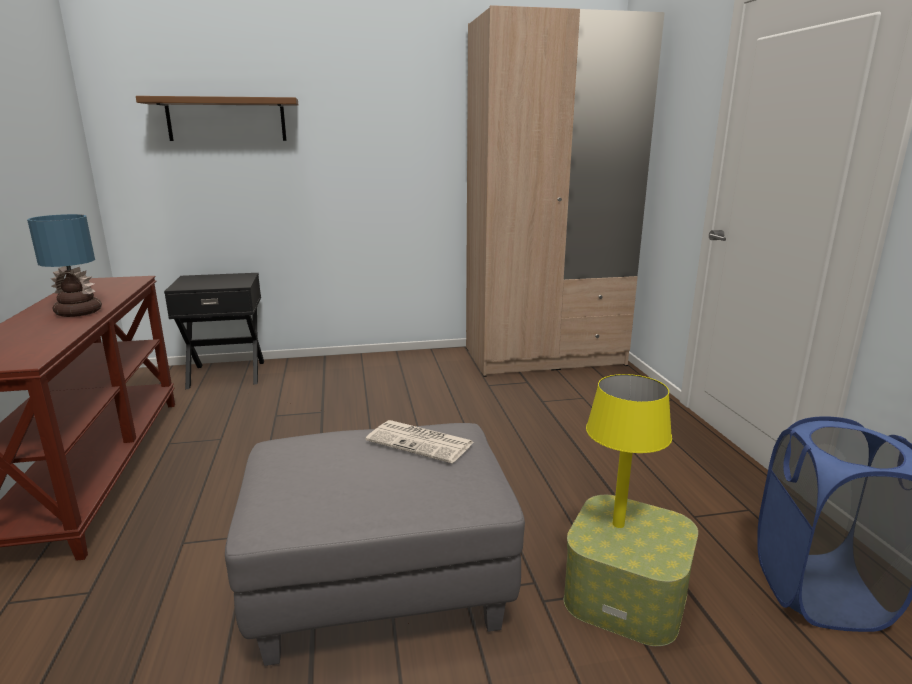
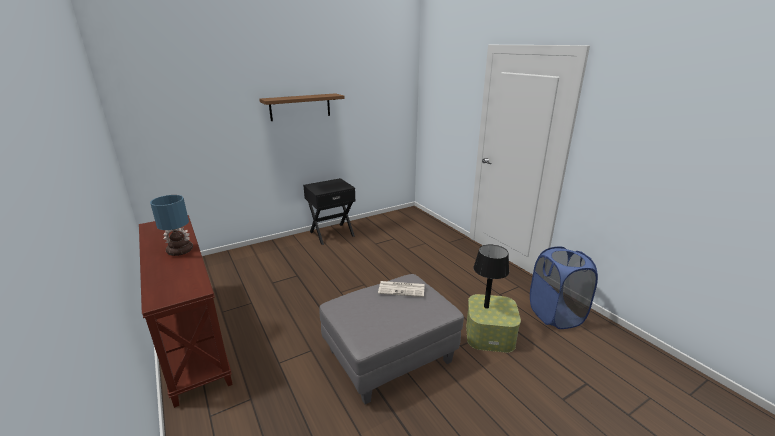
camera: 20 degrees left, 5 degrees up
(226, 119) = (204, 108): brown shelf -> brown shelf (300, 107)
(227, 374) = (220, 261): black nightstand -> black nightstand (331, 233)
(544, 356) = (393, 221): beige wardrobe -> none
(618, 524) = (486, 306): yellow table lamp -> black table lamp

